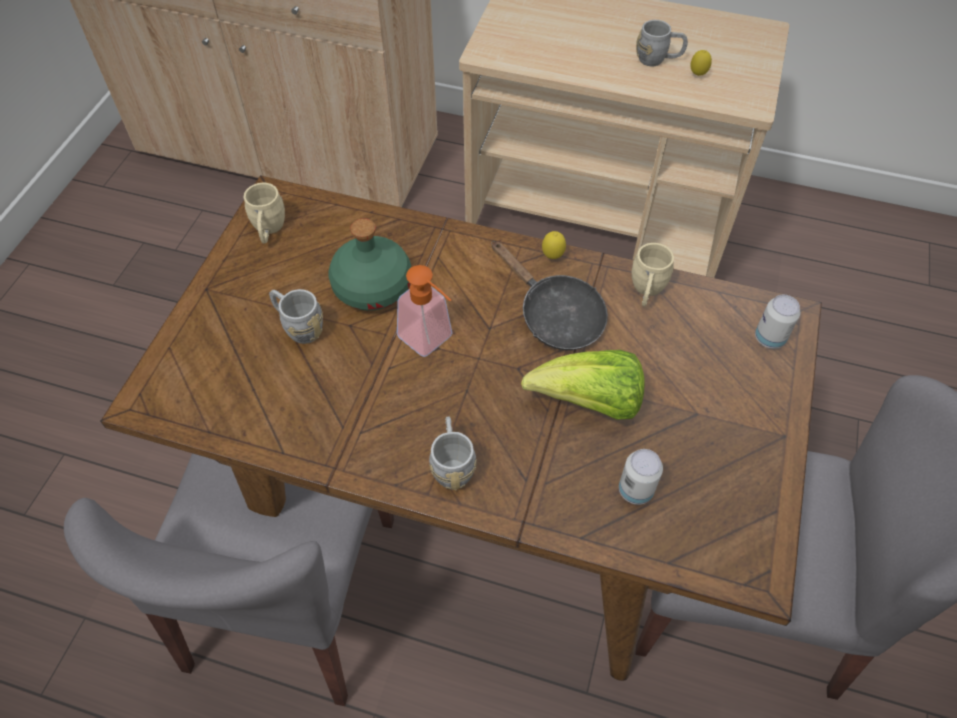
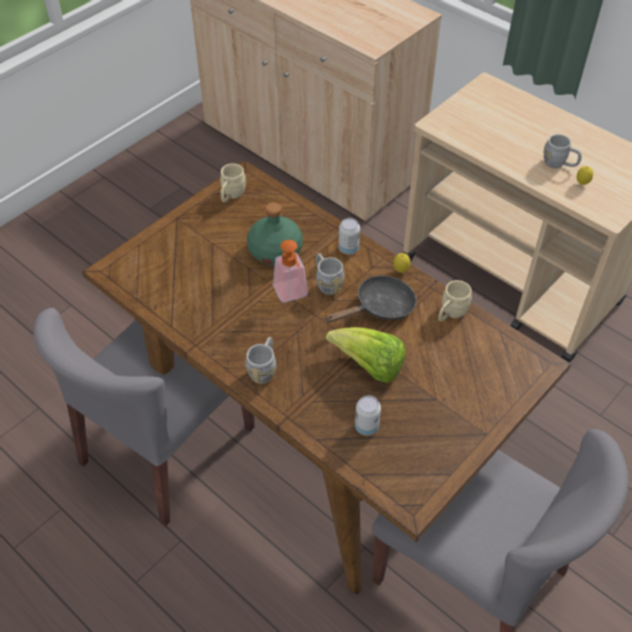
camera: 25 degrees right, 5 degrees down
(298, 326) = (218, 258): grey mug -> grey mug (326, 282)
(555, 315) = (380, 307): black frying pan -> black frying pan turned 105 degrees counterclockwise
(769, 338) = (516, 372): can -> can (348, 249)

